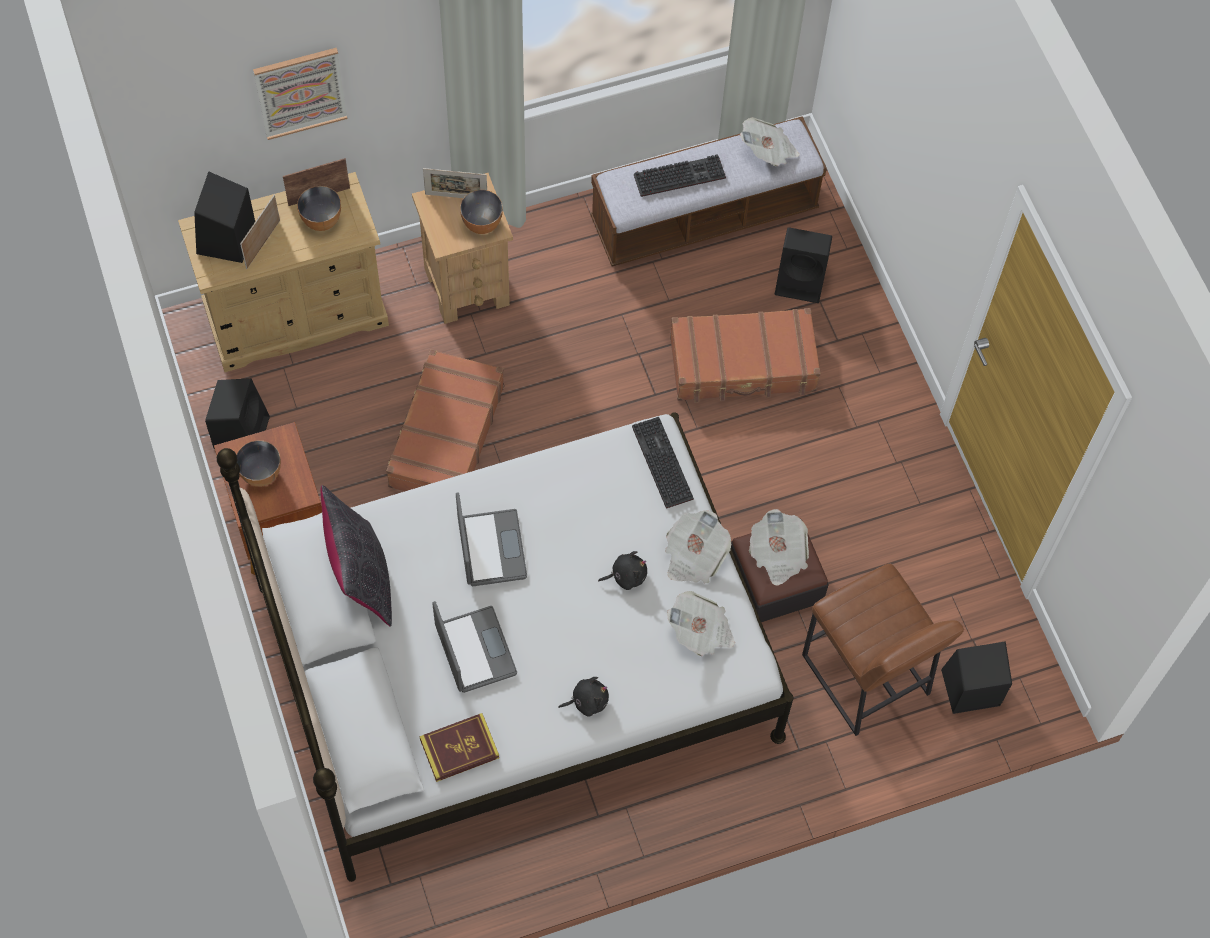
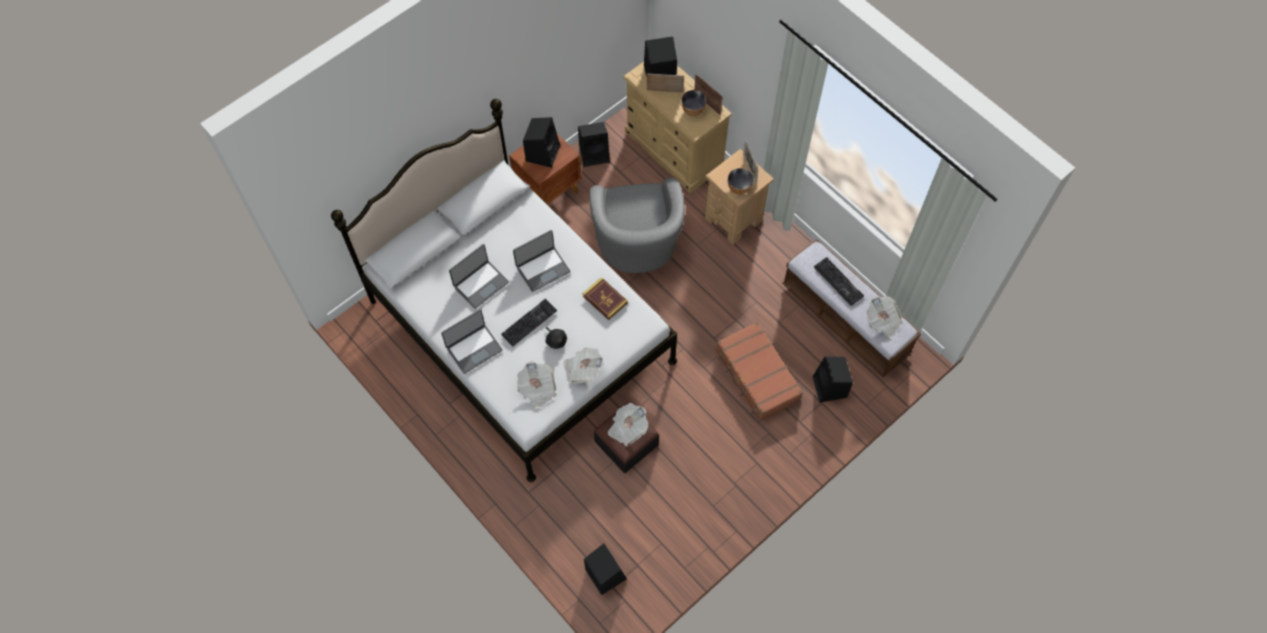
camera: 70 degrees right, 0 degrees up
(261, 474) = (543, 152): bowl -> black speaker
(300, 92) = (725, 44): picture -> none
(361, 577) = (500, 217): black pillow -> none
(445, 436) = (637, 245): brown suitcase -> grey armchair
(459, 749) = (423, 299): book -> book (605, 300)
(587, 701) = (474, 348): black plush toy -> laptop
(660, 462) = (633, 331): keyboard -> keyboard (529, 321)
(867, 676) = (588, 513): brown chair -> none

